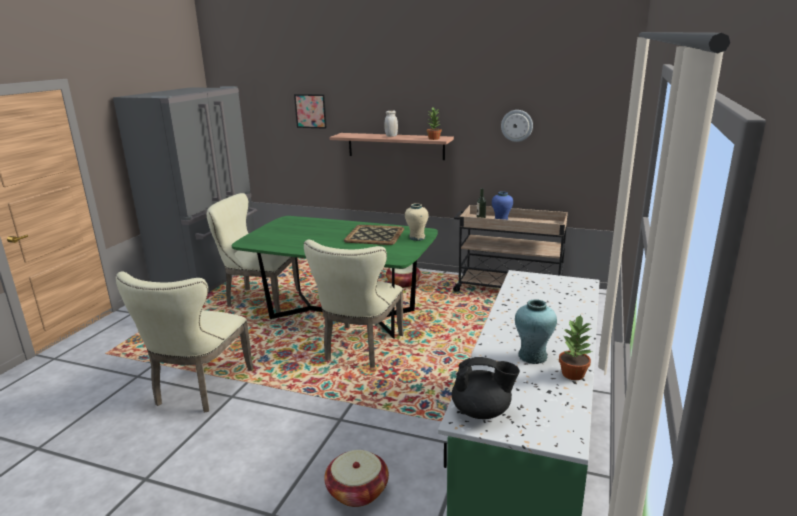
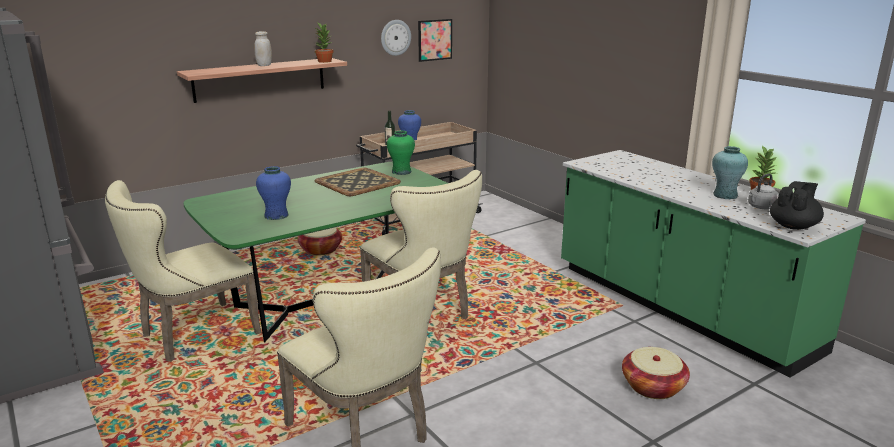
camera: 55 degrees left, 0 degrees up
(286, 239) = (276, 215): none -> blue vase
(310, 111) = (120, 43): picture -> picture (435, 40)
(417, 238) = (401, 172): beige vase -> green vase
(522, 382) = (760, 207): none -> grey kettle

